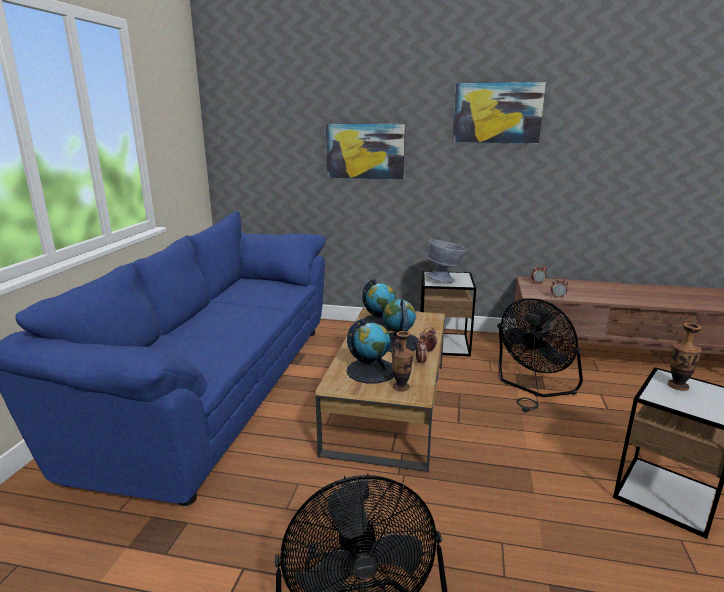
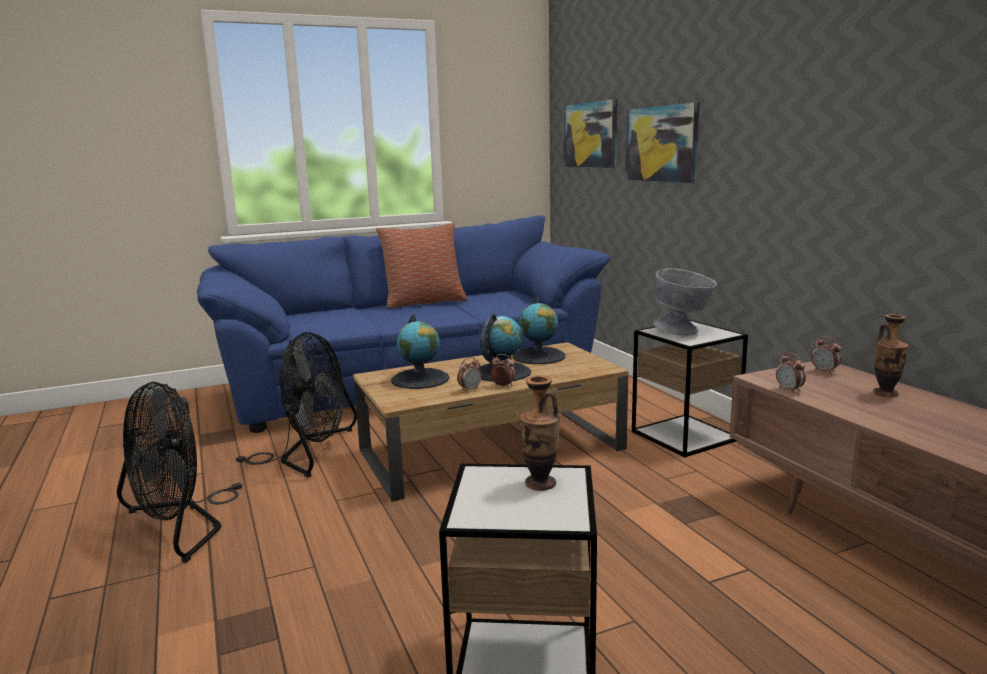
camera: 55 degrees right, 5 degrees down
(210, 309) = (424, 302): none -> pillow
(401, 387) = (402, 395): vase -> vase (885, 394)
(497, 113) = (802, 72): picture -> picture (590, 135)
(530, 386) = (671, 511): black fan -> black fan (307, 453)

